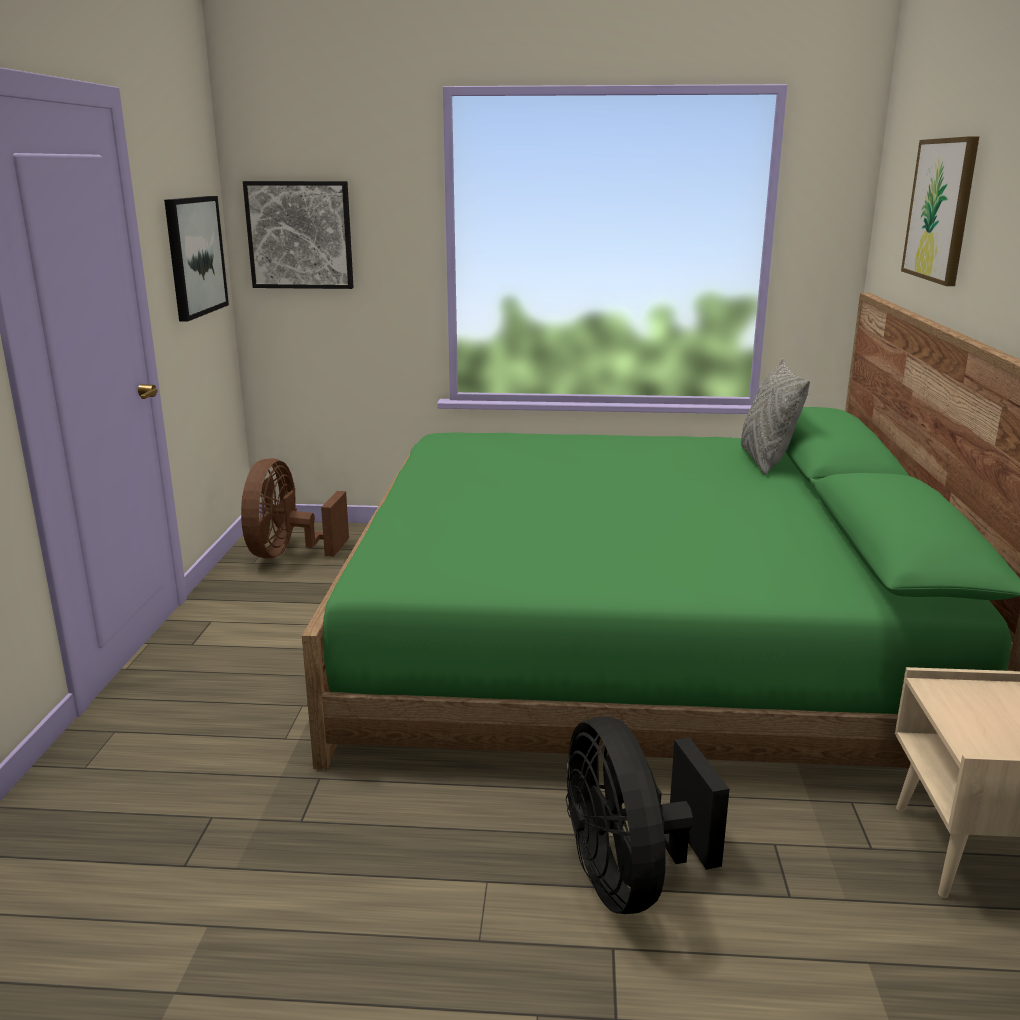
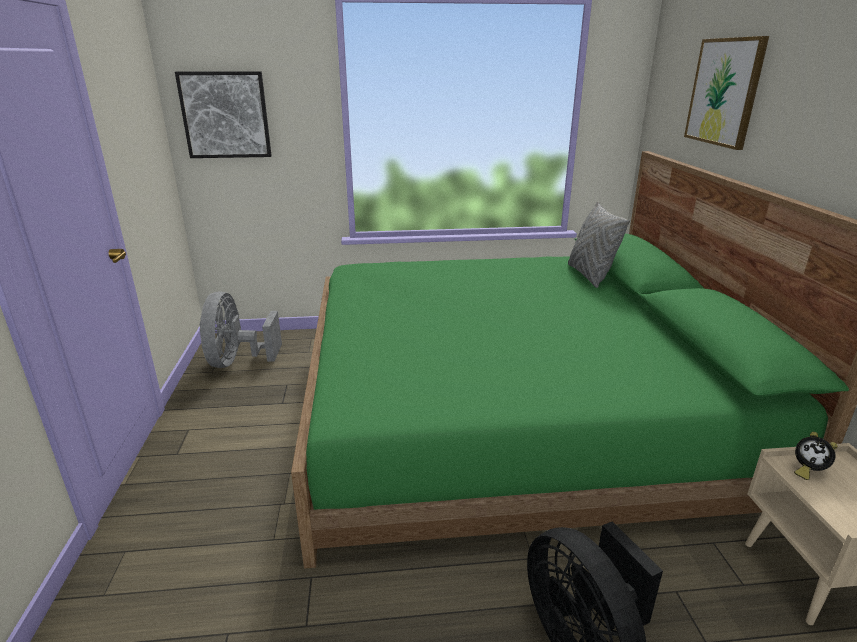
camera: 10 degrees left, 5 degrees up
(194, 256) = (142, 135): picture -> none
(288, 553) = (237, 361): brown fan -> grey fan
(958, 695) = (806, 470): none -> alarm clock

